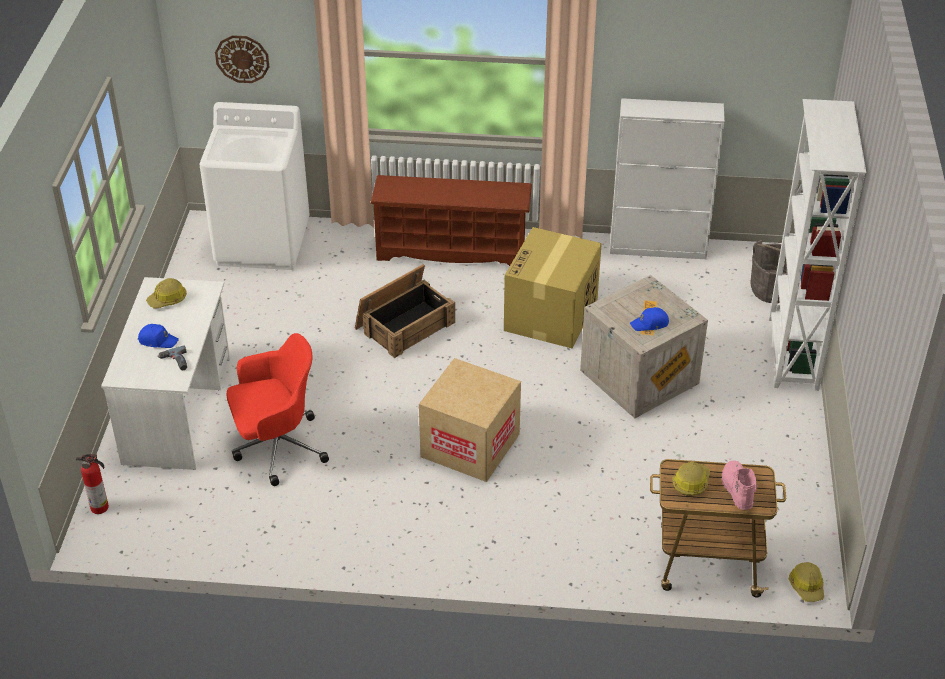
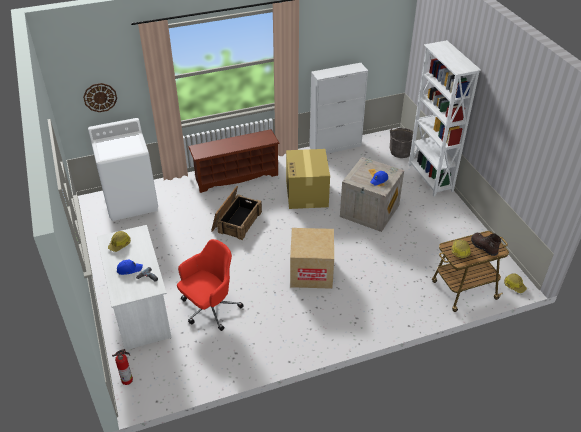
camera: 25 degrees left, 0 degrees up
(736, 490) = (483, 247): pink boot -> brown boot

